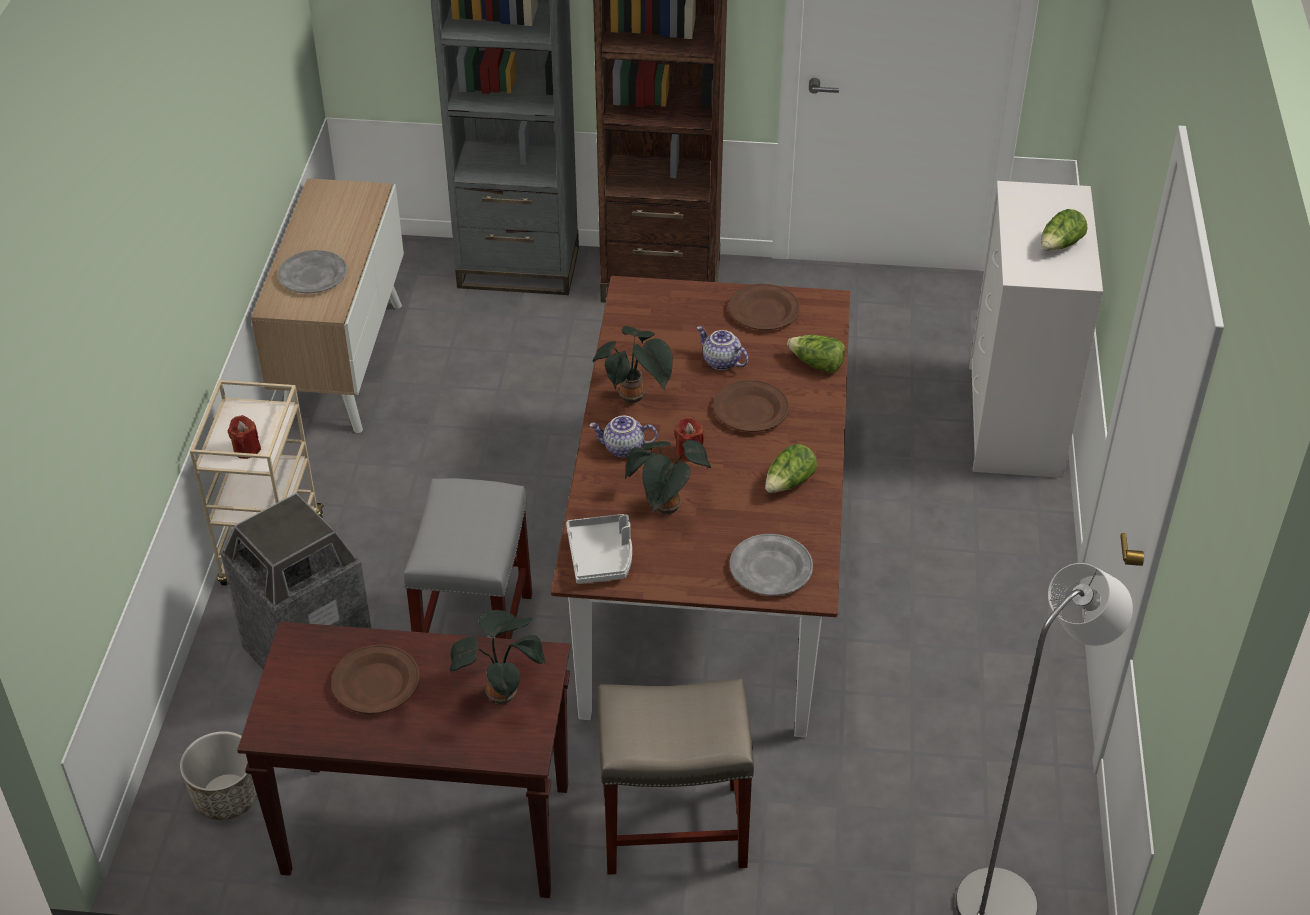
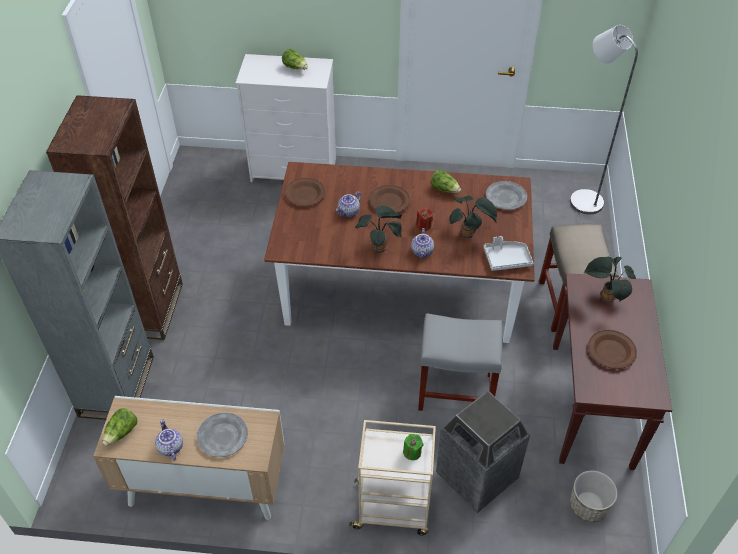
camera: 90 degrees left, 5 degrees up
(246, 449) = (412, 452): red candle -> green candle
(305, 234) = (170, 447): none -> teapot
(816, 364) = (352, 176): lettuce -> lettuce (122, 432)

